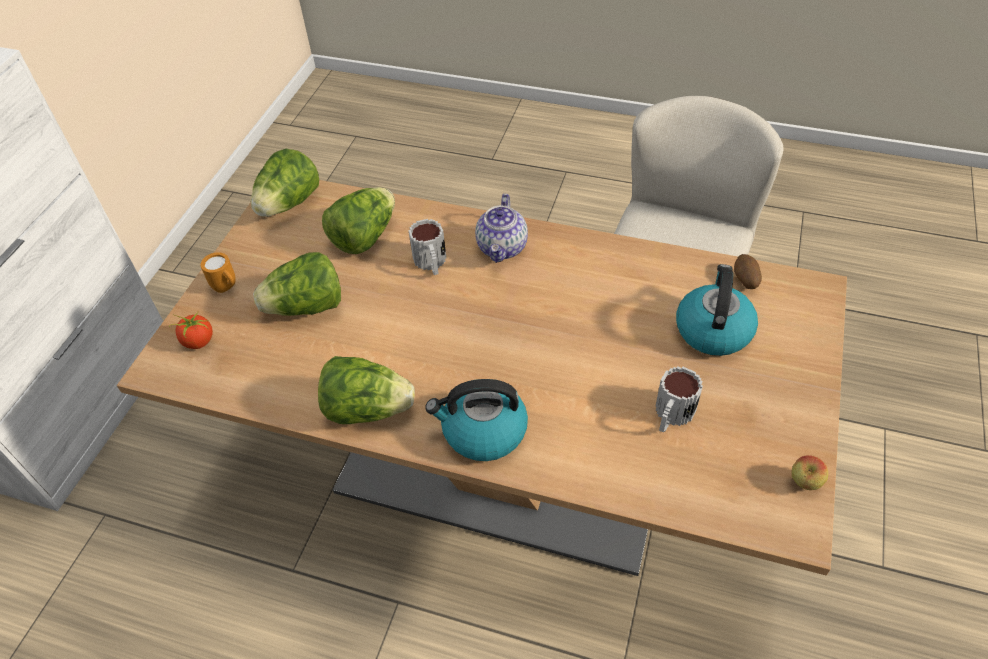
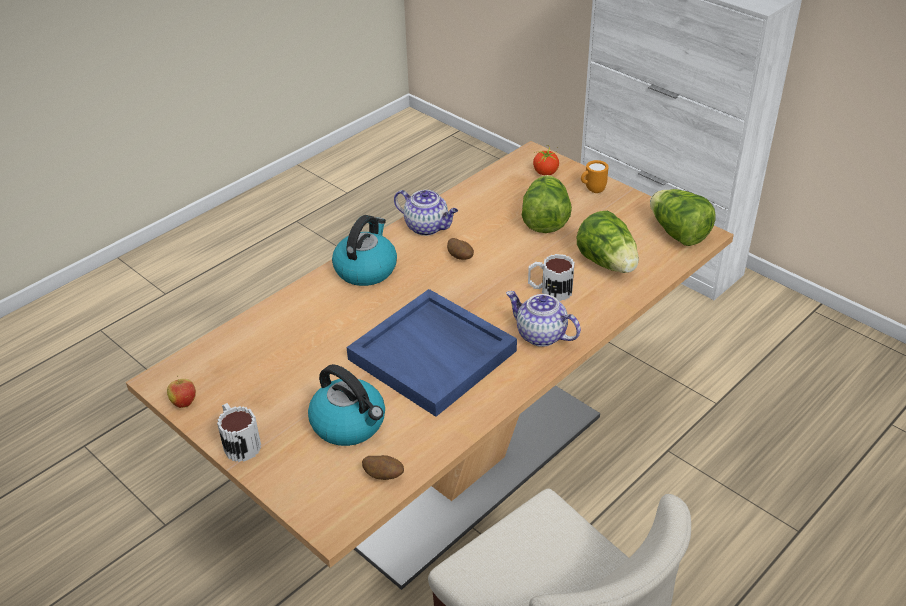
camera: 115 degrees right, 10 degrees down
(368, 409) = (427, 227): lettuce -> teapot
(414, 352) = (460, 258): none -> potato
(581, 309) = (434, 355): none -> blue tray
(671, 415) = (296, 361): mug -> mug (239, 442)

